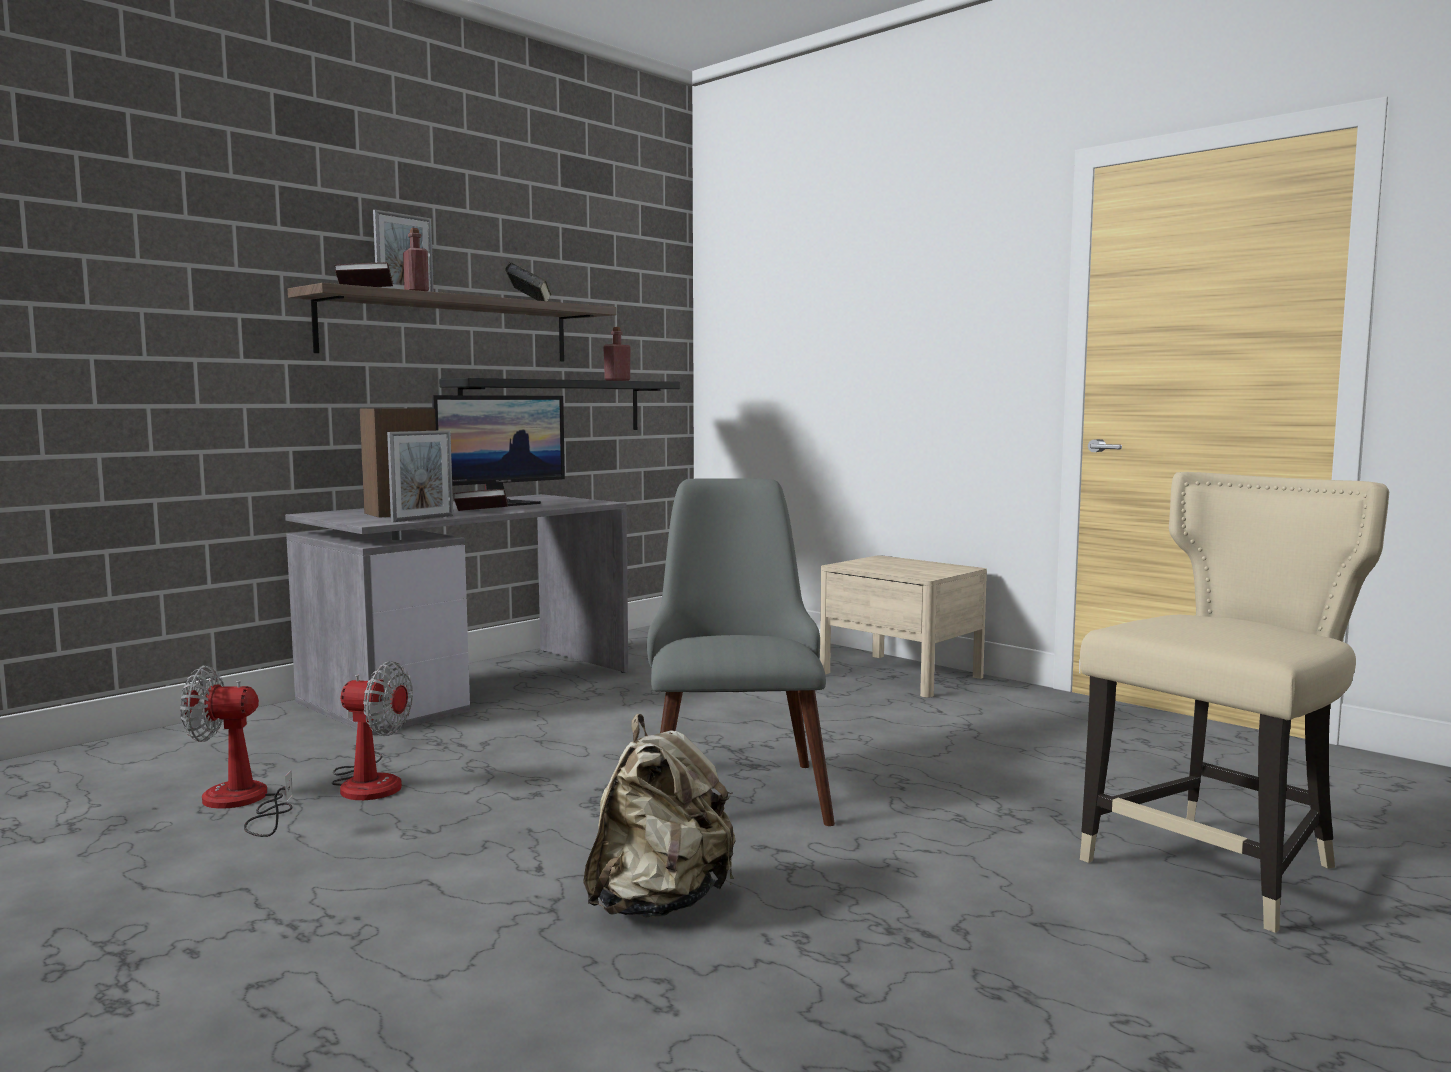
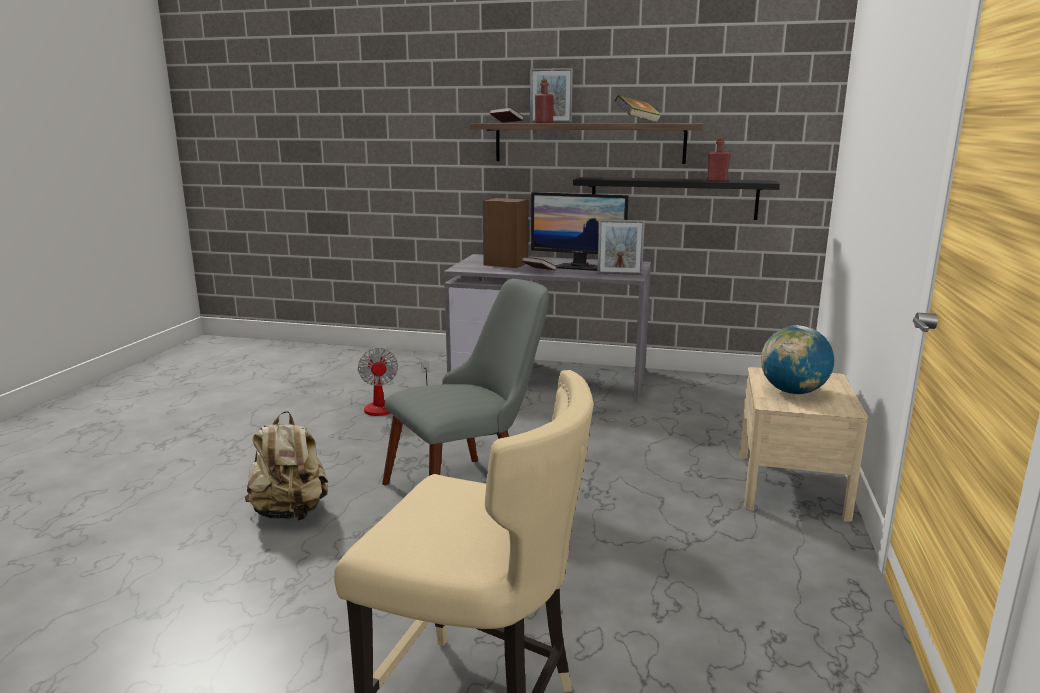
camera: 60 degrees right, 10 degrees up
(243, 803) = (342, 395): fan -> none
(423, 518) = (490, 270): picture frame -> picture frame (619, 274)
(905, 569) = (793, 392): none -> globe

